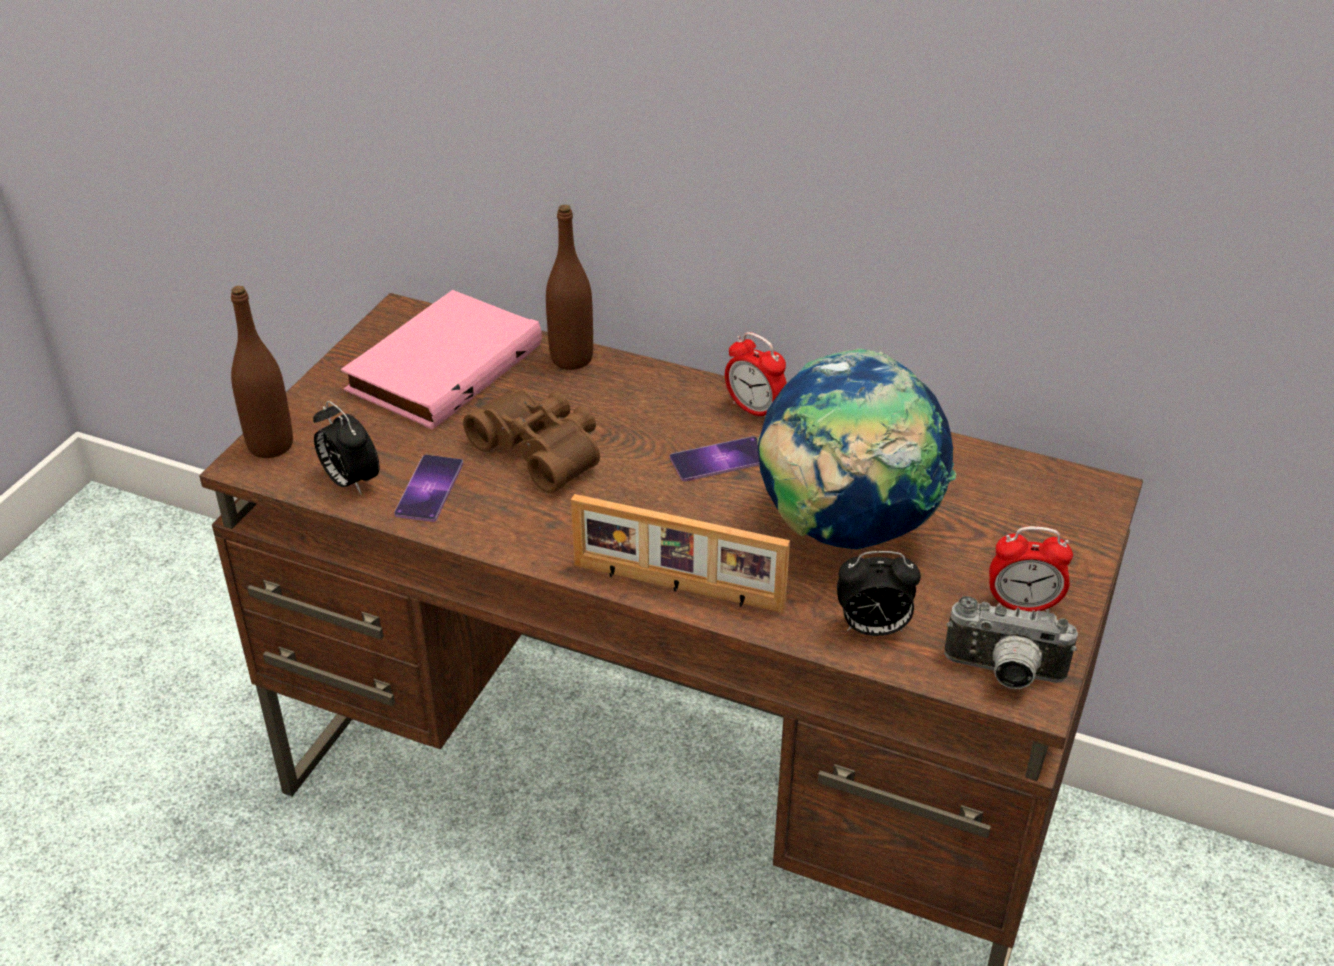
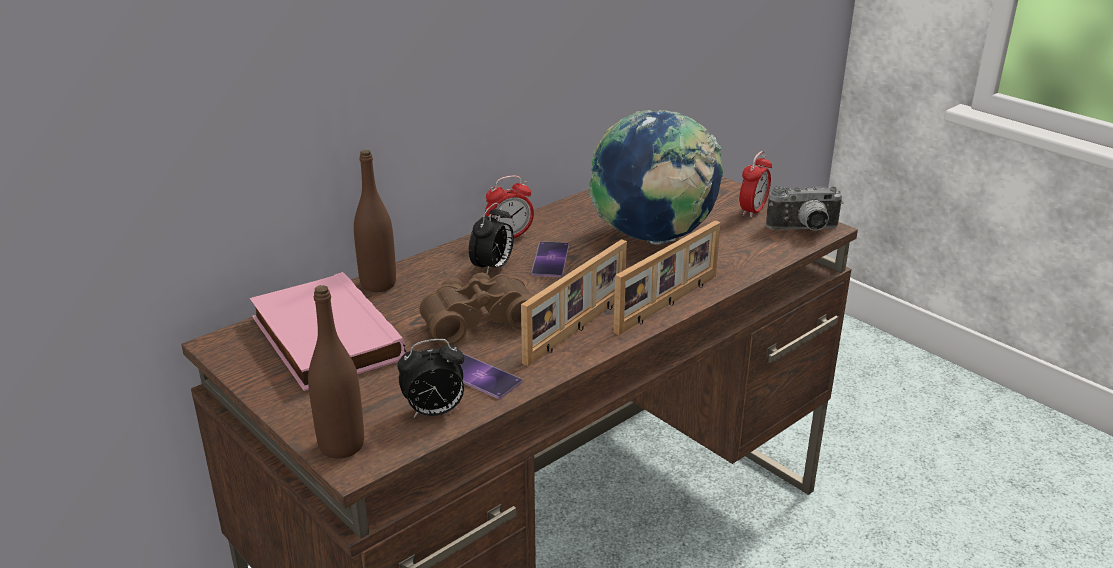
camera: 65 degrees left, 10 degrees down
(568, 530) = (578, 329): none -> picture frame
(872, 628) = (746, 254): alarm clock -> alarm clock (492, 268)
(1003, 674) = (804, 230): camera -> camera turned 45 degrees clockwise

